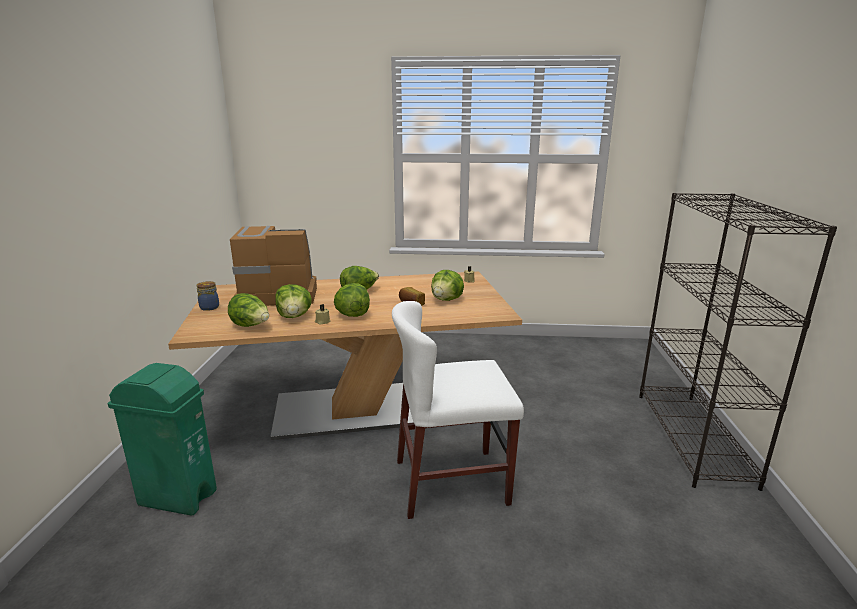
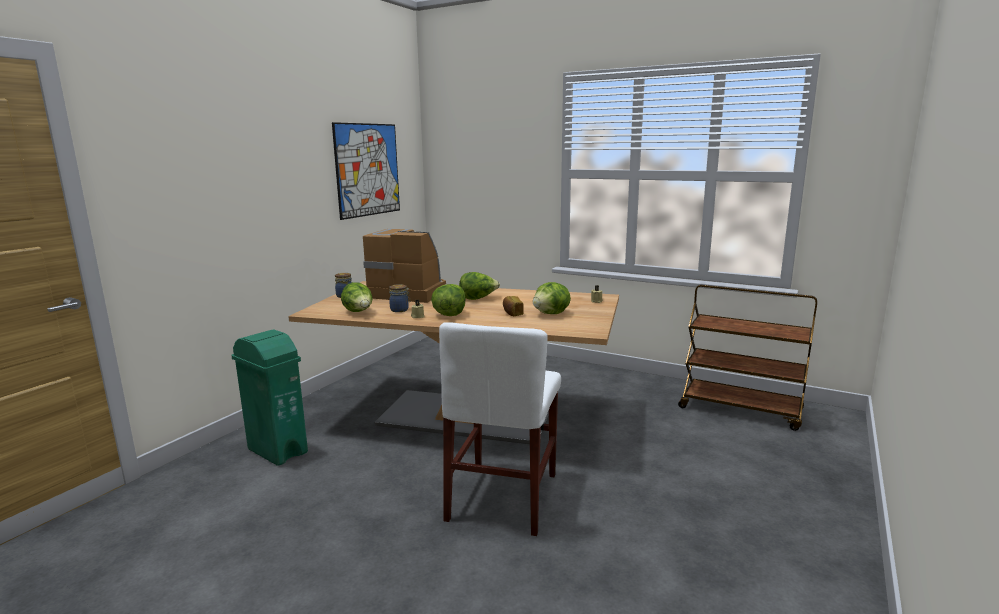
camera: 25 degrees right, 5 degrees down
(188, 159) = (368, 170): none -> picture
(294, 316) = (400, 310): lettuce -> jar
(451, 482) = (503, 496): white chair -> white chair turned 90 degrees counterclockwise
(572, 354) = (741, 410): none -> brown cart
(693, 437) = (828, 526): black bookcase -> none

